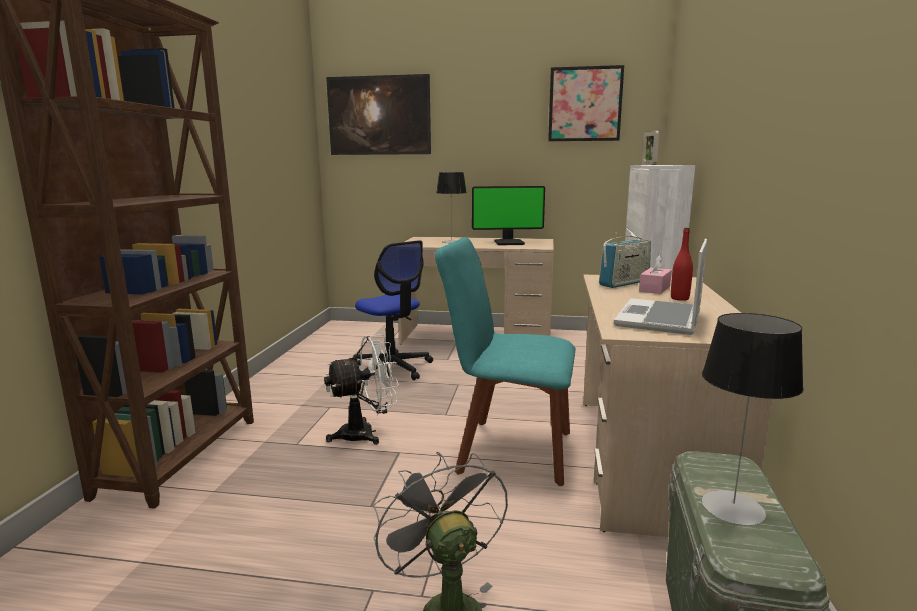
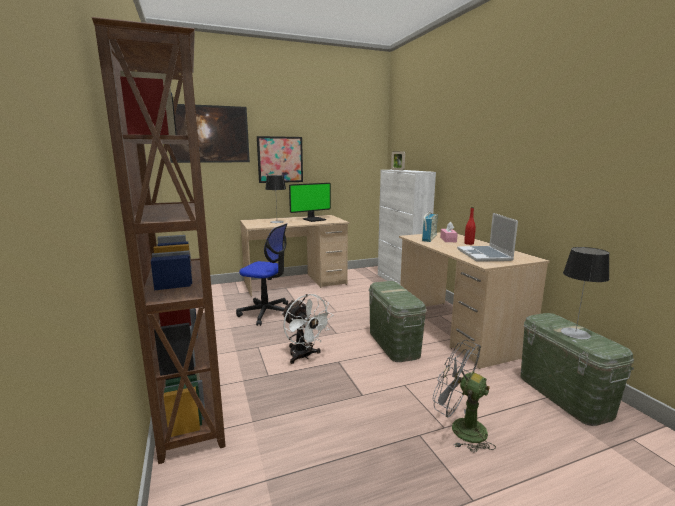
camera: 30 degrees left, 0 degrees up
(366, 433) = (304, 356): white fan -> white fan turned 105 degrees clockwise
(508, 450) = (393, 343): turquoise chair -> green storage box
(585, 104) = (345, 132): picture -> picture (280, 159)

